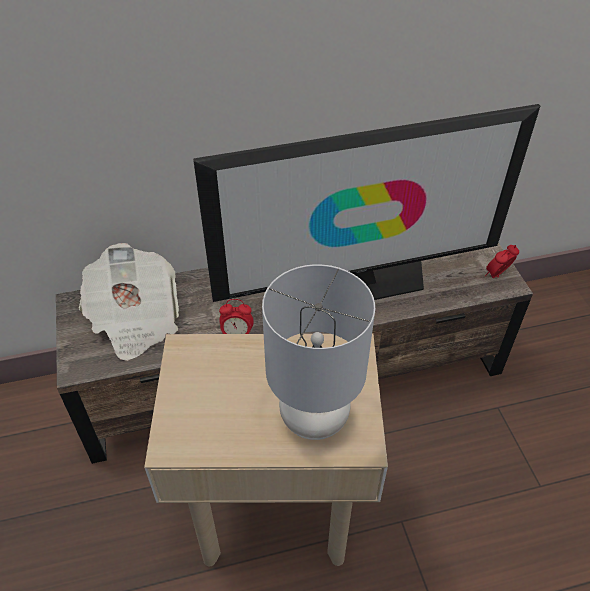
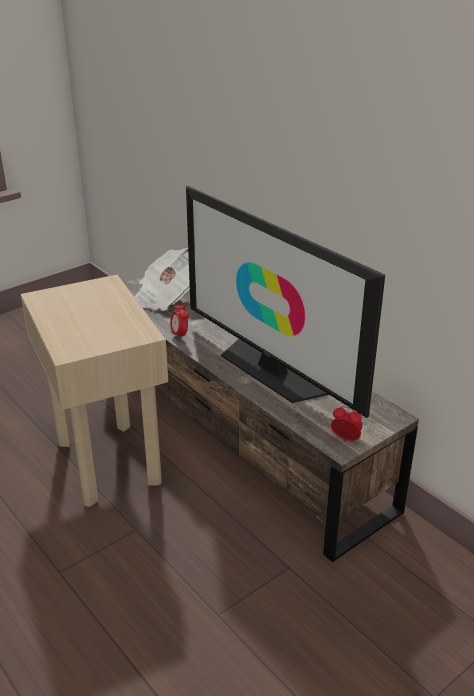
camera: 65 degrees right, 15 degrees down
(313, 418) = (79, 333): grey table lamp -> none

